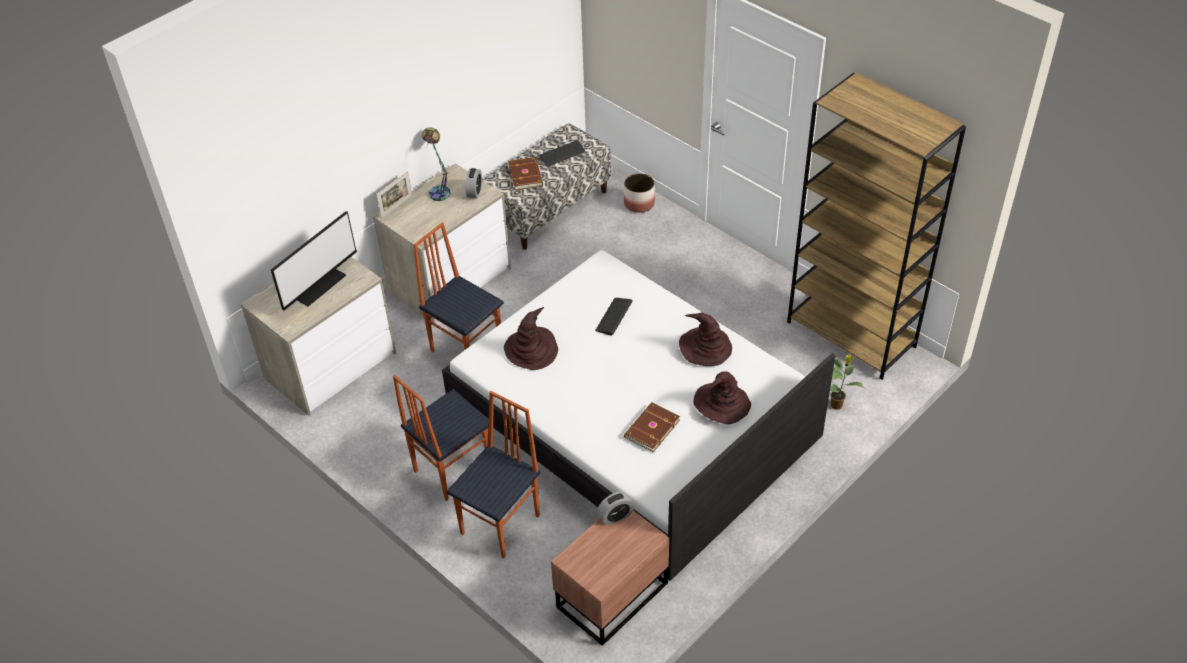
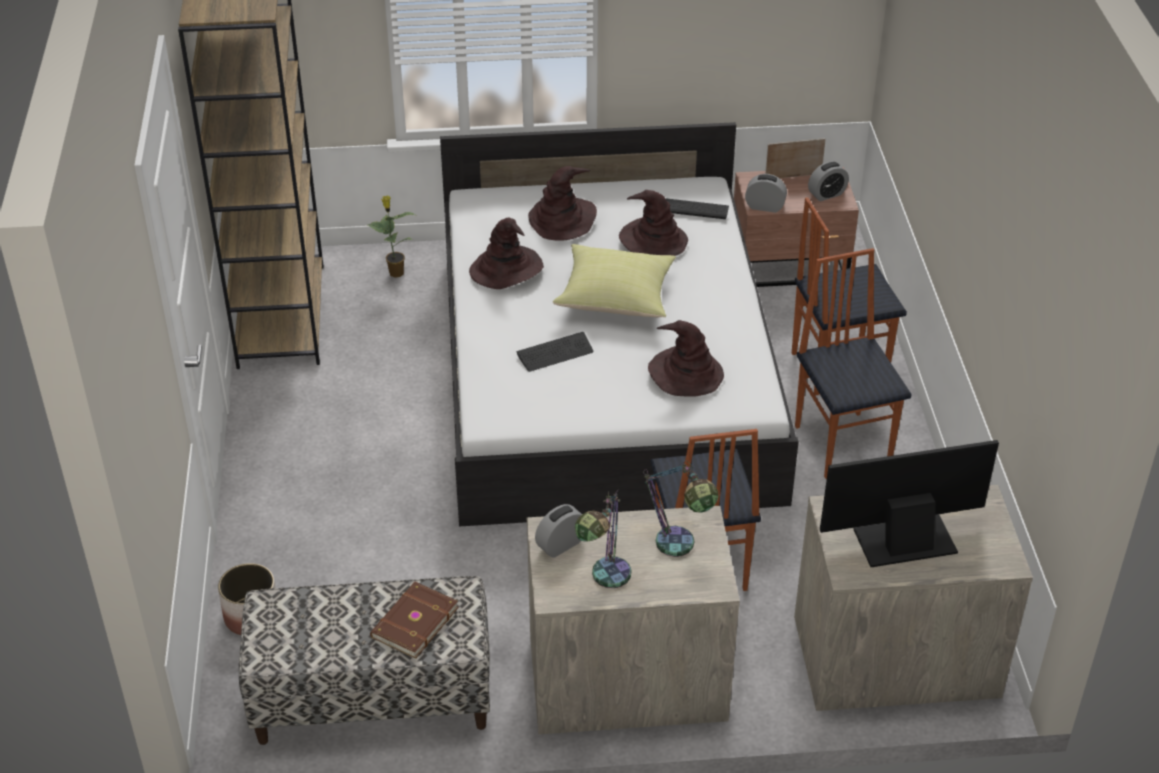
camera: 140 degrees left, 5 degrees down
(396, 206) = (692, 593): picture frame -> picture frame (793, 176)
(419, 219) = (680, 551): none -> table lamp
(451, 469) = (843, 444): chair -> chair turned 105 degrees counterclockwise
(562, 154) = (322, 623): keyboard -> keyboard (695, 209)
(585, 560) = (827, 194): none -> alarm clock
(623, 372) = (617, 298): none -> yellow pillow
(651, 428) = (652, 240): brown book -> brown hat

